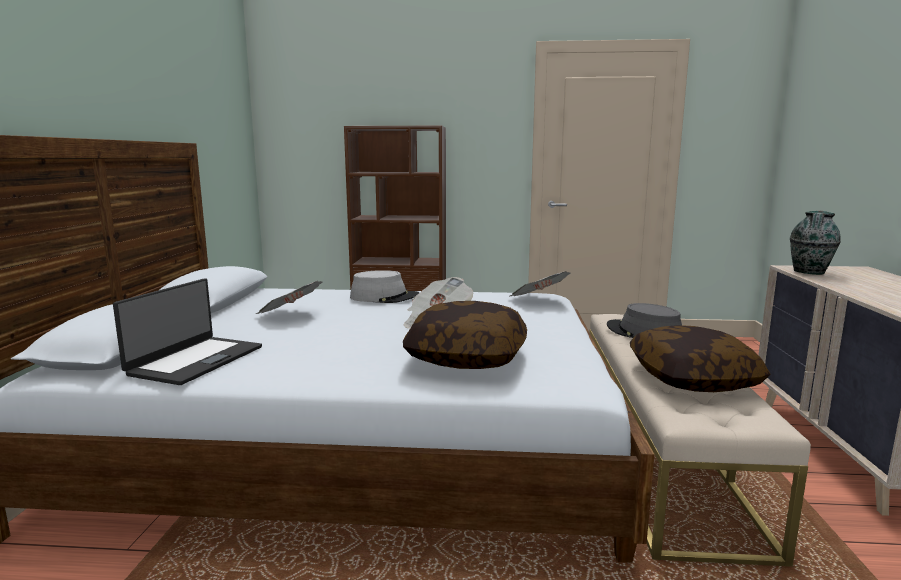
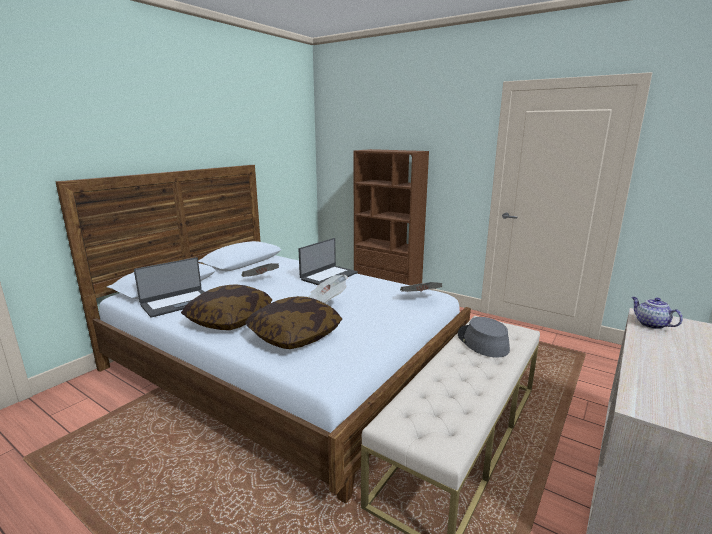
camera: 30 degrees right, 5 degrees up
(384, 297) = (328, 276): grey hat -> laptop
(691, 379) = (452, 392): pillow -> pillow (230, 319)
(809, 272) = (650, 324): vase -> teapot

